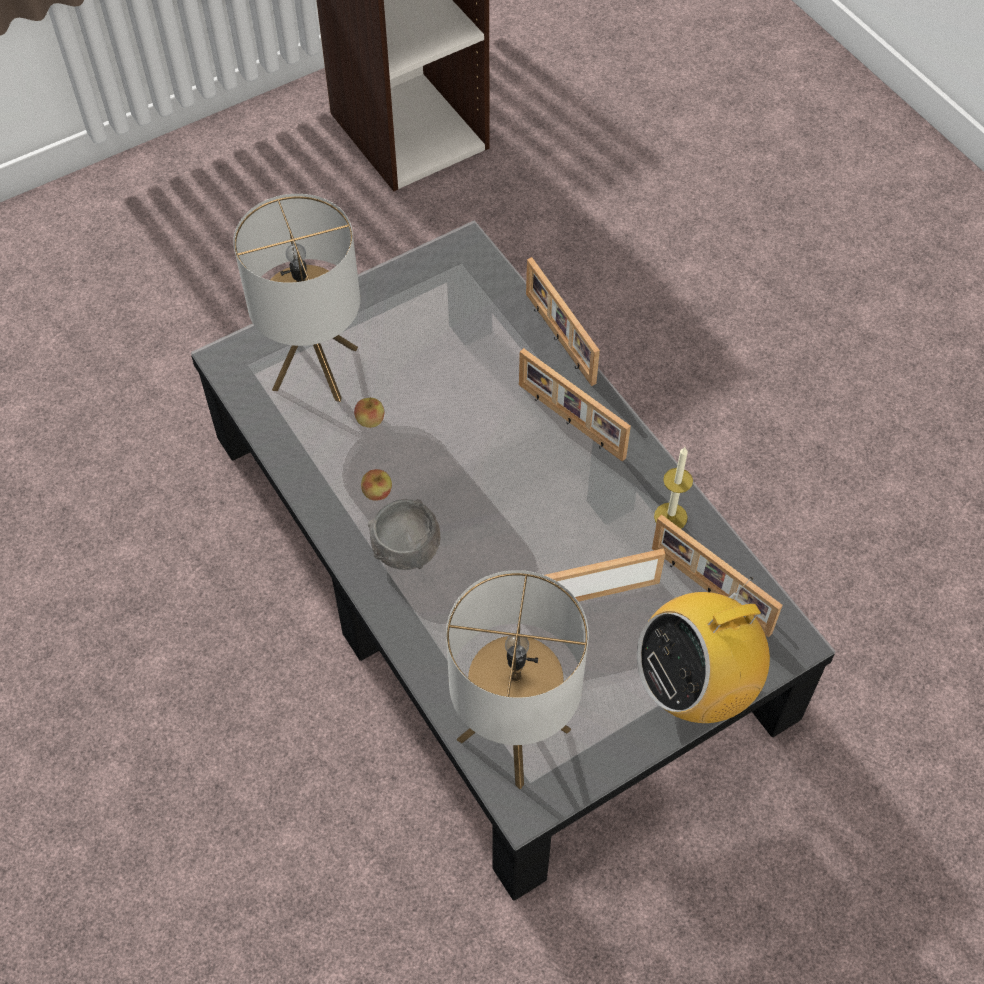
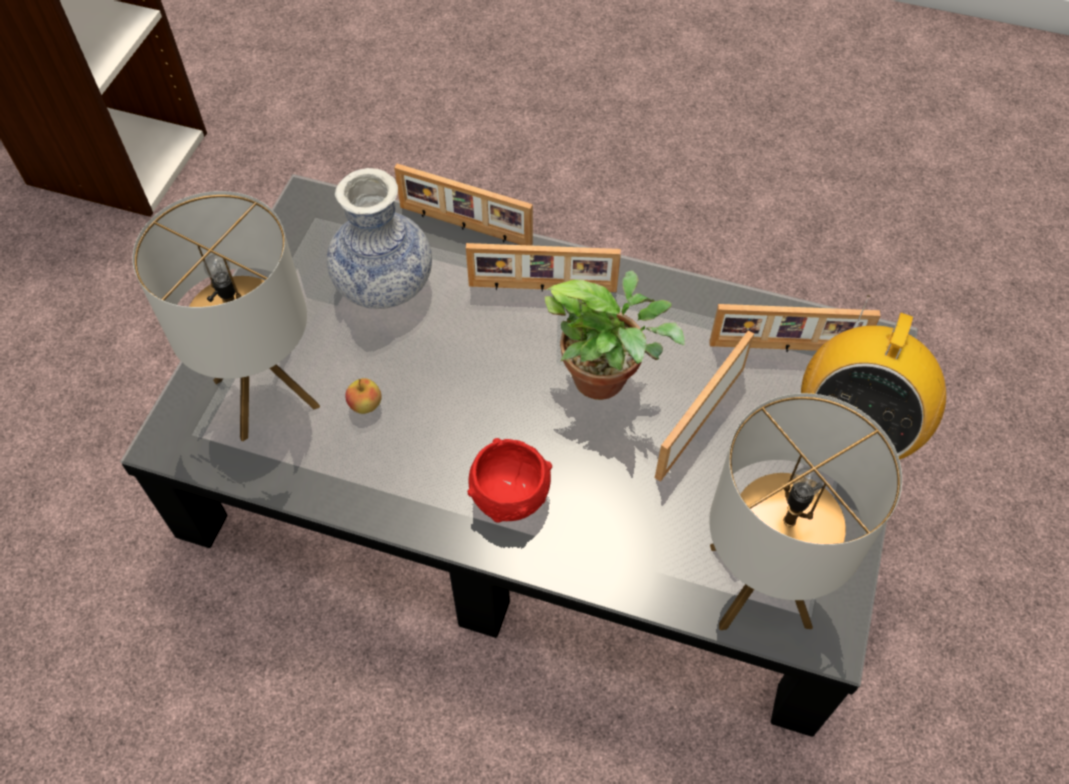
camera: 40 degrees left, 0 degrees up
(377, 493) = (435, 464): apple -> none
(406, 548) = (509, 494): grey bowl -> red bowl
(461, 344) = (384, 284): none -> vase
(550, 519) = (607, 379): none -> potted plant
(670, 517) = (698, 310): candle -> none

